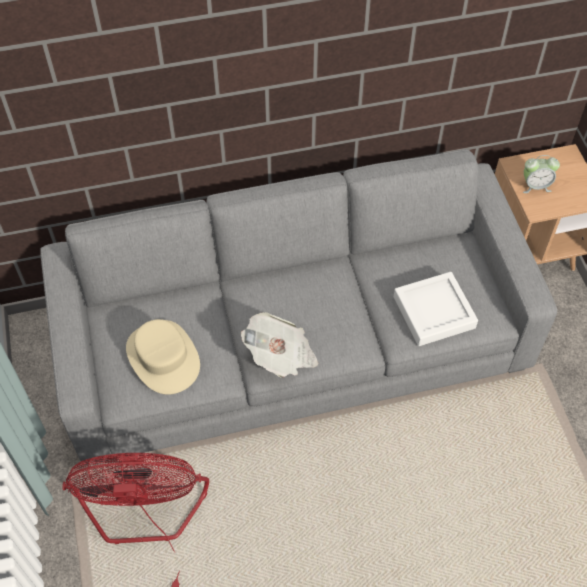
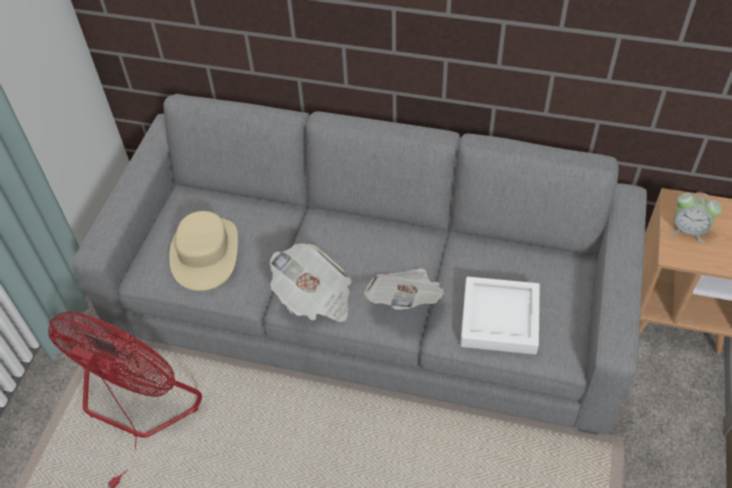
camera: 30 degrees right, 5 degrees down
(354, 327) = (405, 300): none -> newspaper

